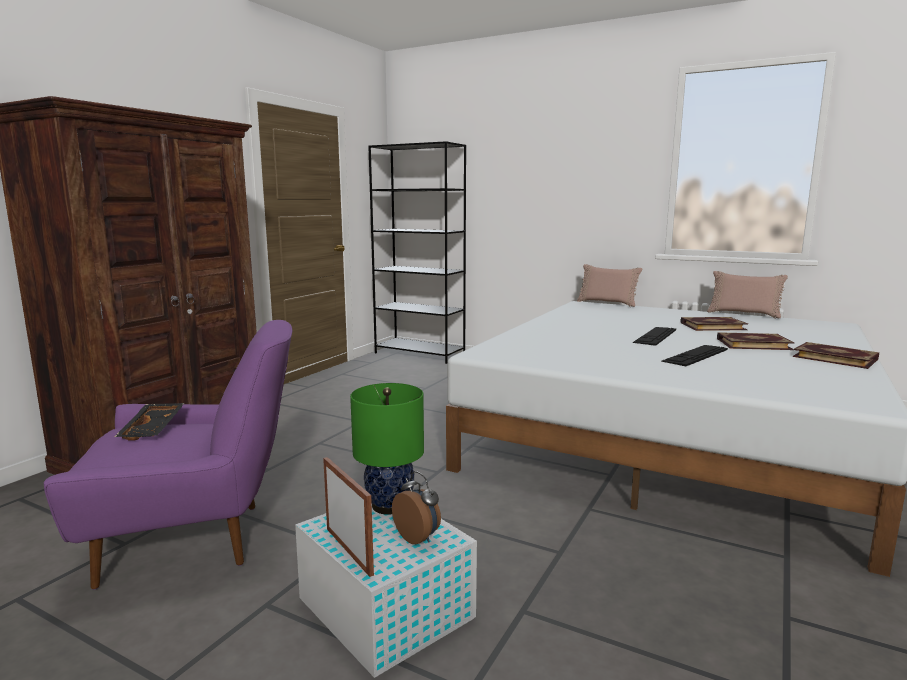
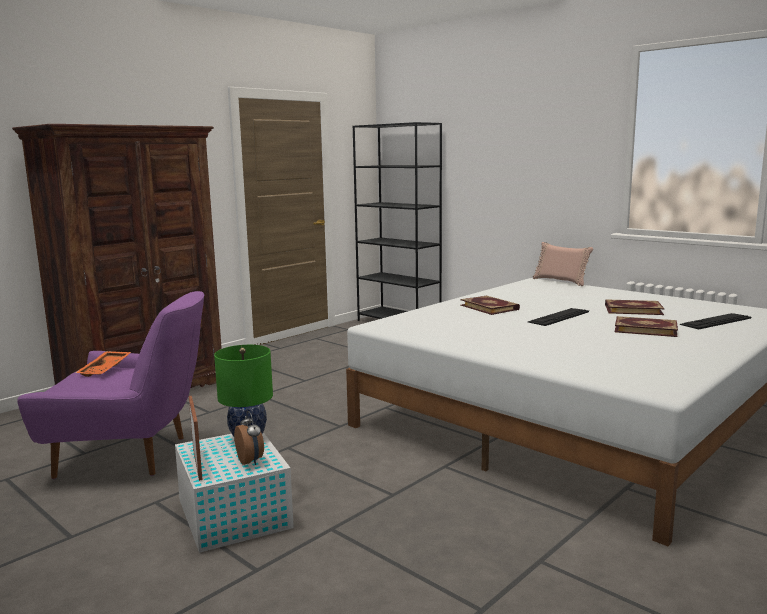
camera: 15 degrees right, 0 degrees up
(154, 429) = (106, 369): black tray -> orange tray
(695, 355) = (569, 337): keyboard -> keyboard (715, 321)
(743, 314) = (688, 298): beige pillow -> none
(835, 358) = (707, 346): book -> book (490, 307)

